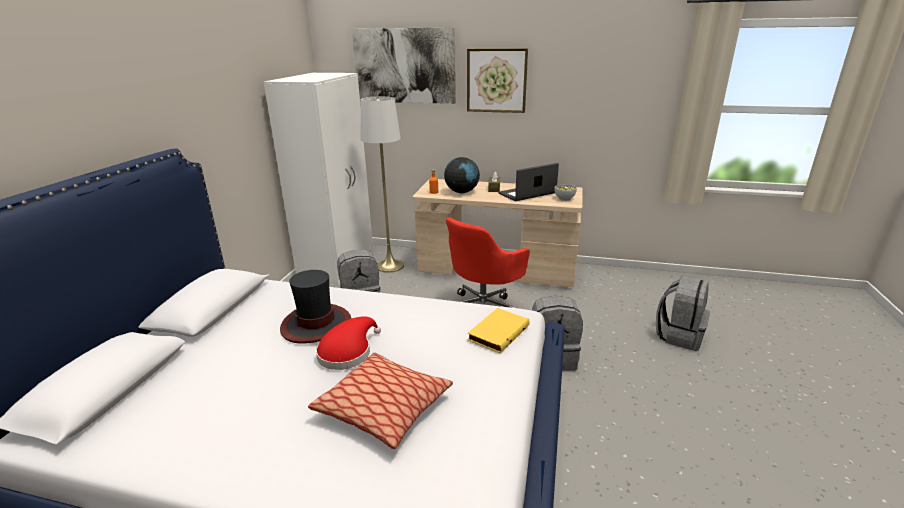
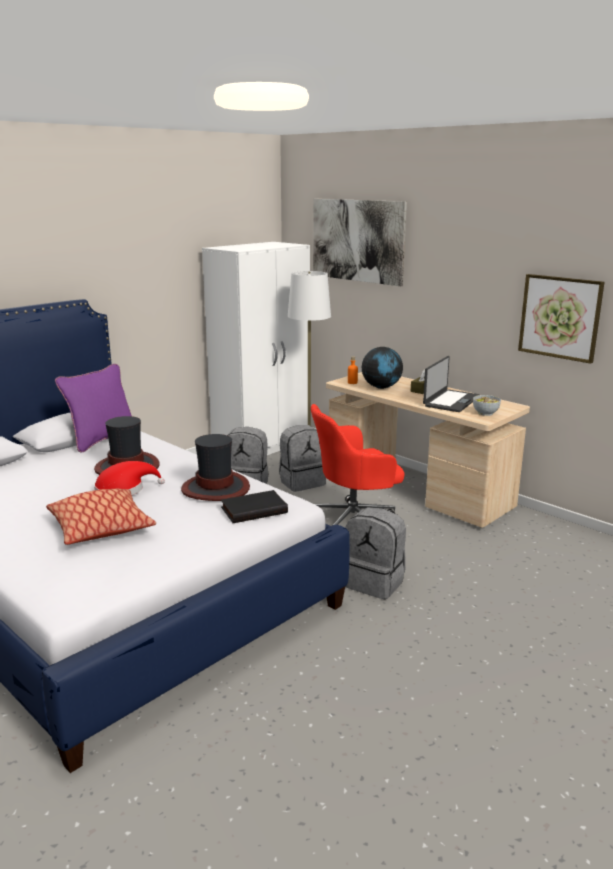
camera: 30 degrees right, 5 degrees down
(249, 301) = (102, 440): none -> purple pillow
(434, 321) = (216, 488): none -> hat
(496, 80) = (444, 264): picture -> picture (560, 317)
(497, 332) = (254, 509): yellow book -> black book
(527, 194) = (451, 401): laptop -> laptop turned 120 degrees clockwise
(679, 335) = (554, 609): grey backpack -> grey backpack (302, 482)

